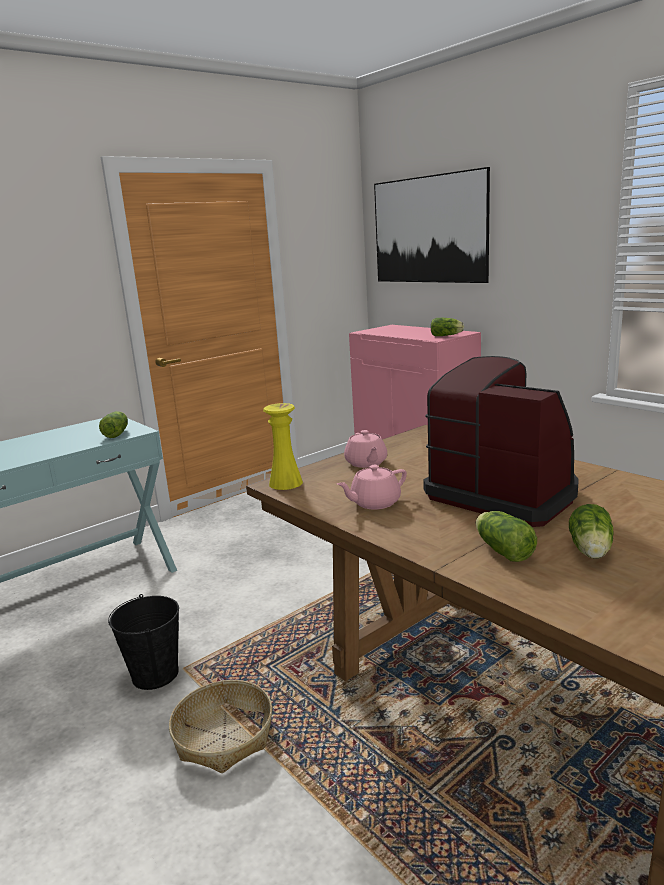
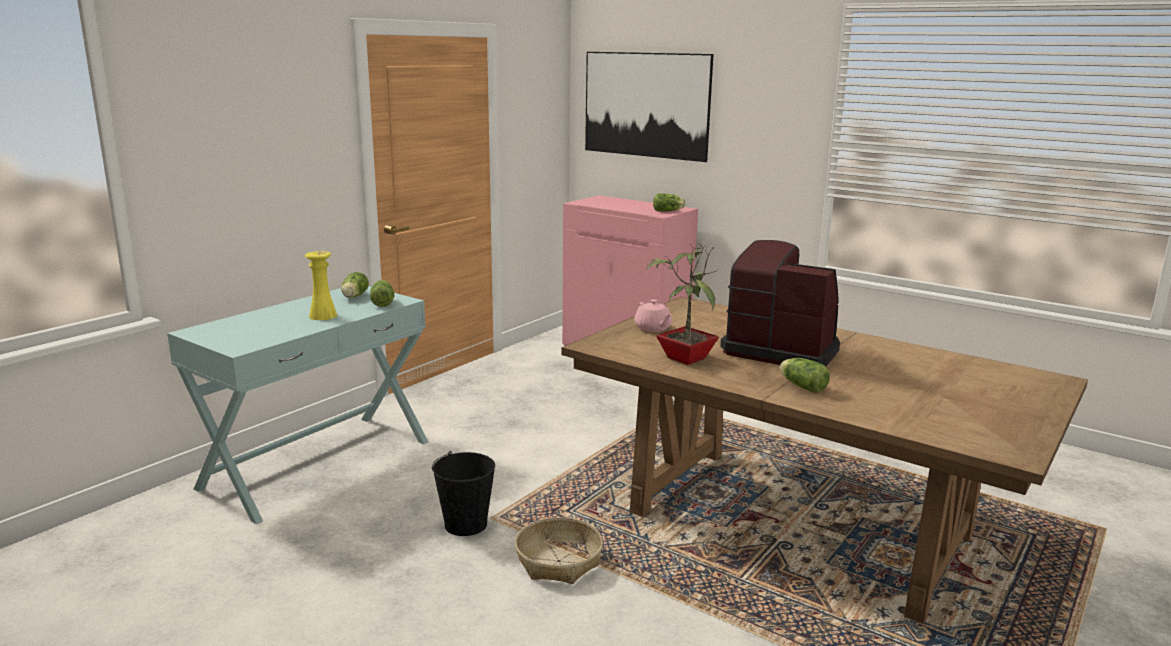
camera: 15 degrees left, 0 degrees up
(285, 483) = (596, 344): yellow vase -> yellow vase (323, 316)
(374, 503) = (684, 358): pink teapot -> potted plant
(590, 551) = (862, 385): lettuce -> lettuce (354, 297)

